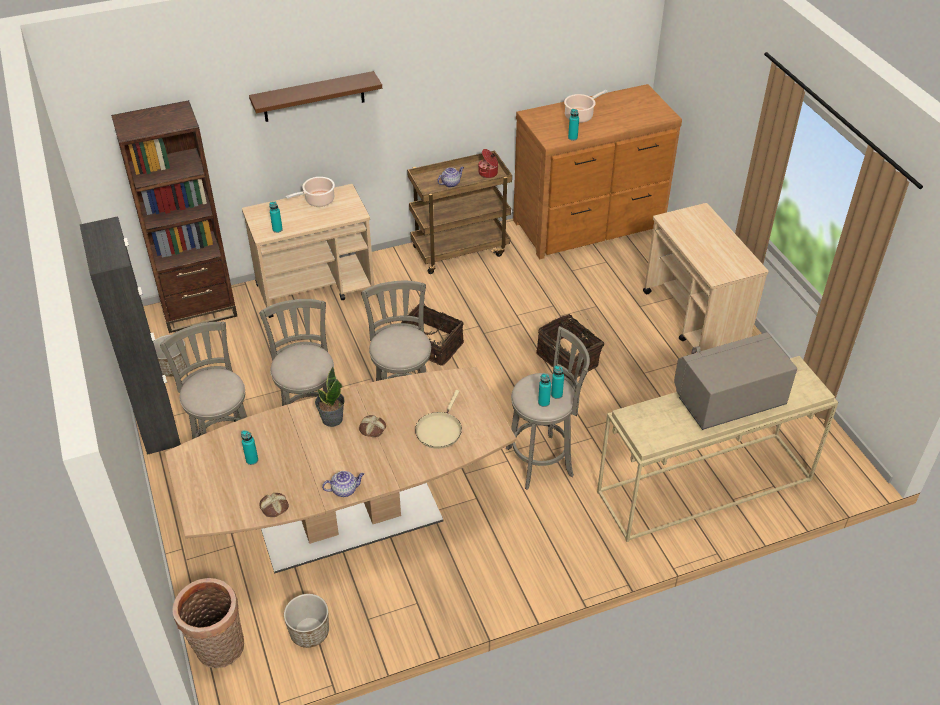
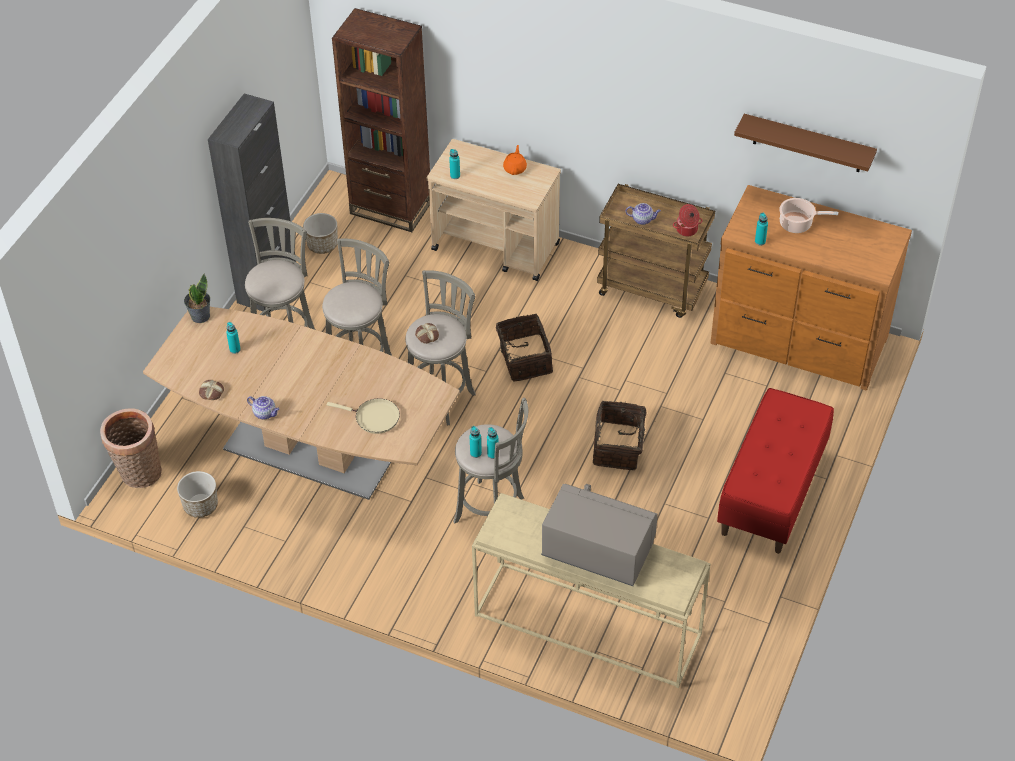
camera: 45 degrees right, 5 degrees up
(313, 97) = (537, 74): brown shelf -> brown shelf (807, 144)
(318, 200) = (515, 168): cooking pot -> orange teapot
(332, 419) = (316, 357): potted plant -> potted plant (200, 316)
(372, 429) = (332, 384): bread -> bread (427, 335)
(439, 430) = (374, 418): beige frying pan -> beige frying pan turned 135 degrees counterclockwise
(695, 320) = (772, 492): beige cart -> red bench

